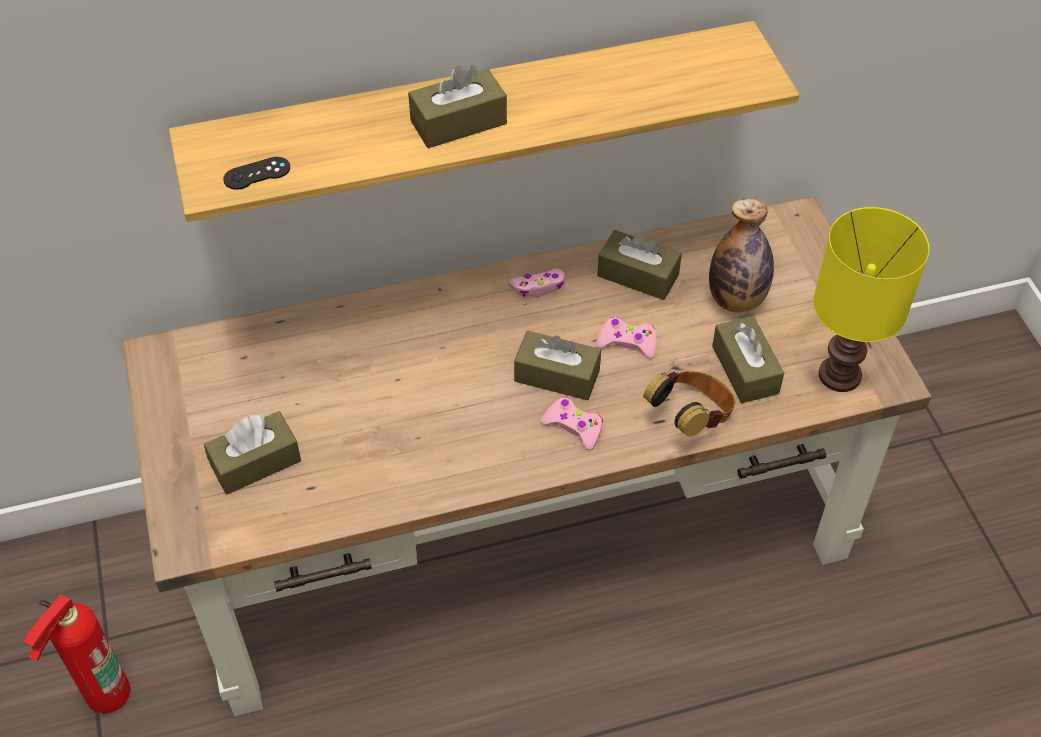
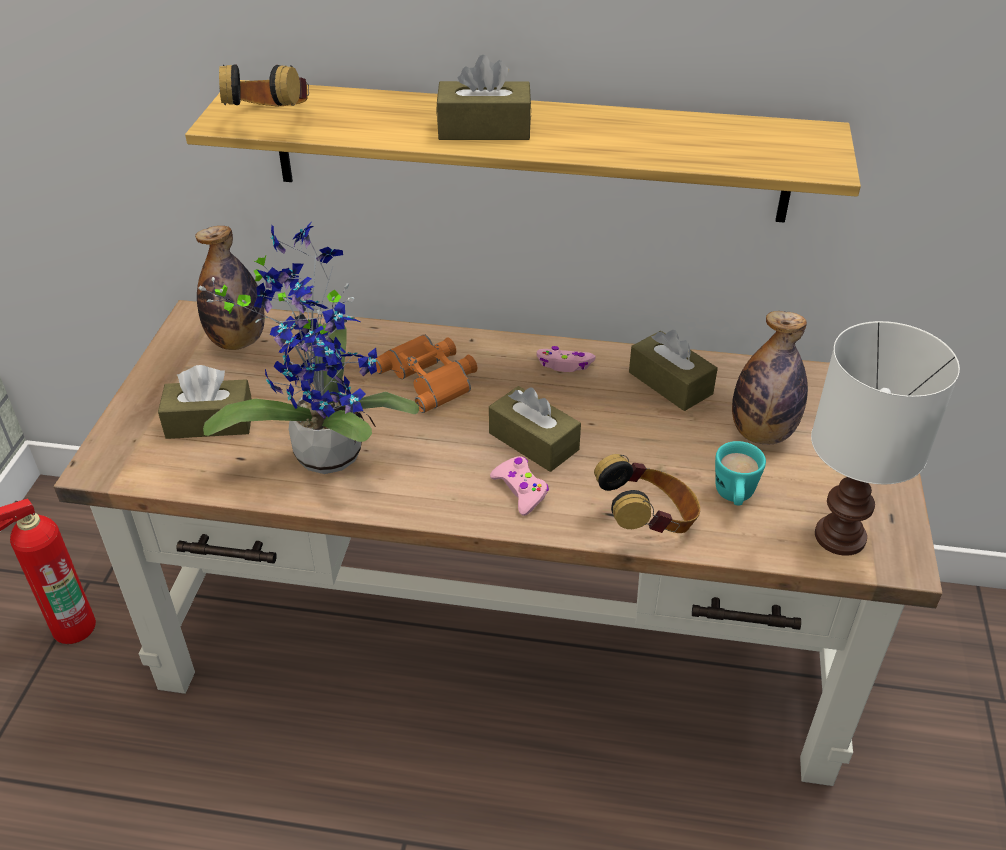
camera: 25 degrees right, 10 degrees down
(218, 367) = (238, 341): none -> bottle
(257, 173) = (271, 122): black game controller -> headphones
(381, 448) = (326, 447): none -> potted plant
(428, 342) = (431, 377): none -> orange binoculars
(627, 342) = (623, 435): pink game controller -> none
(745, 369) = (734, 497): brown tissue box -> turquoise mug
(837, 375) = (837, 536): yellow table lamp -> white table lamp

